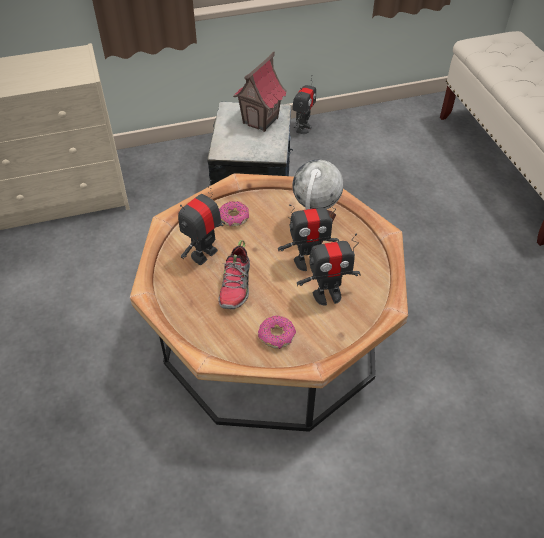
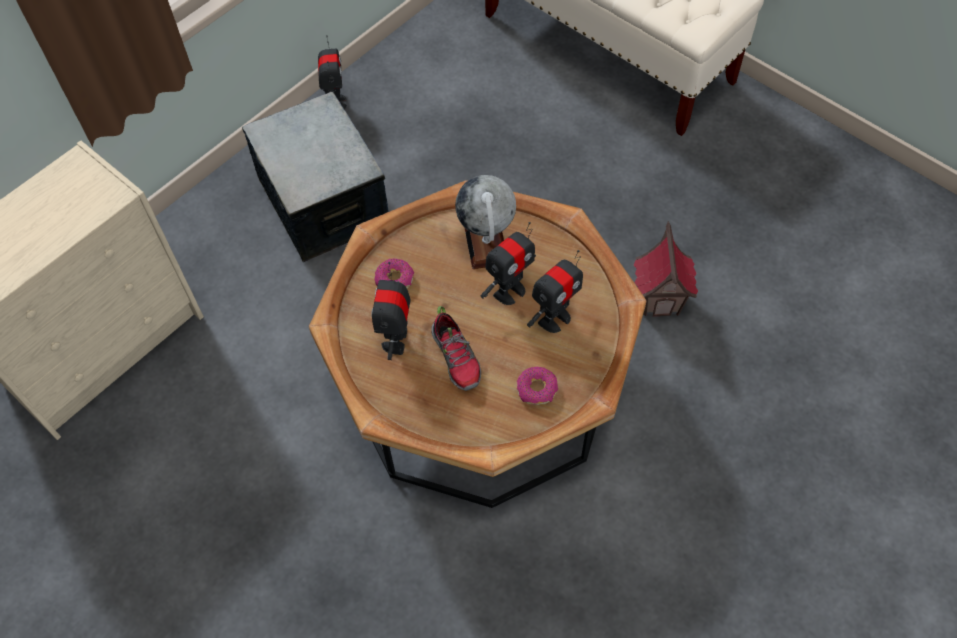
camera: 30 degrees left, 10 degrees up
(261, 121) = (314, 131): toy house -> toy house (660, 300)

